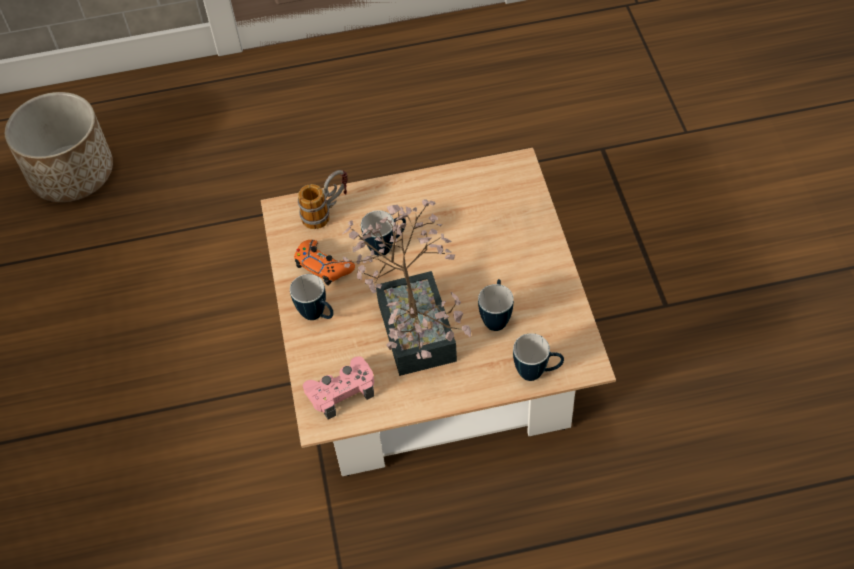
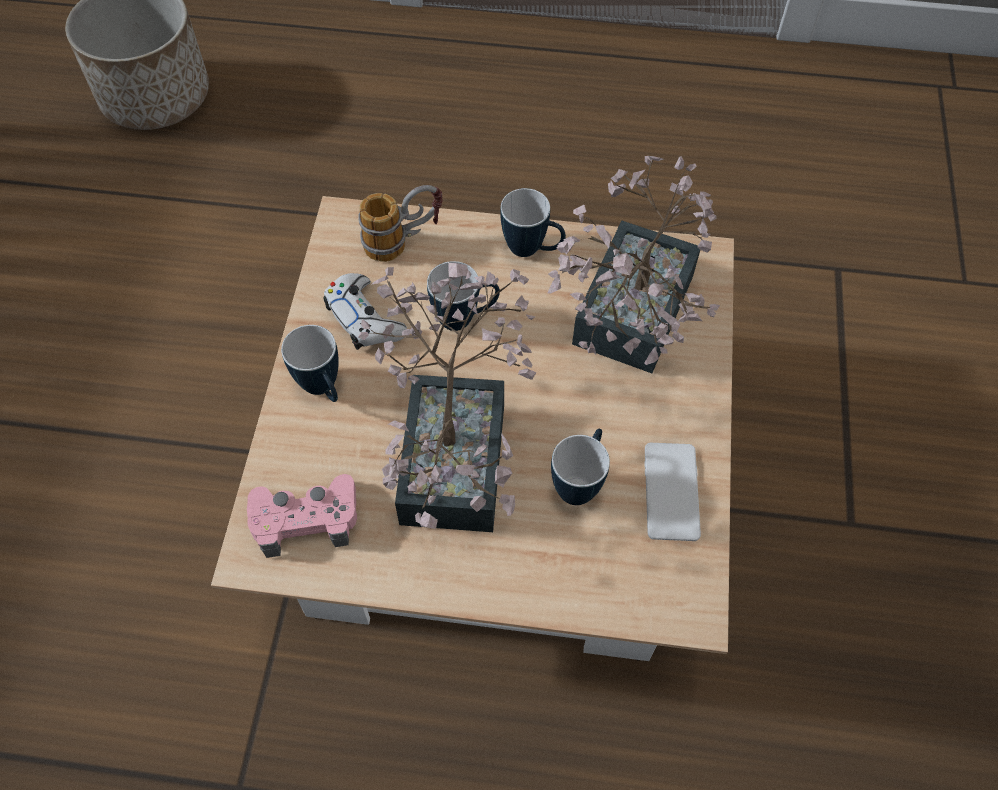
camera: 15 degrees right, 5 degrees up
(323, 266) = (364, 319): orange game controller -> white game controller
(486, 218) = (625, 322): none -> potted plant
(537, 373) = (607, 595): mug -> mug (532, 250)
(551, 305) = (671, 492): none -> phone

